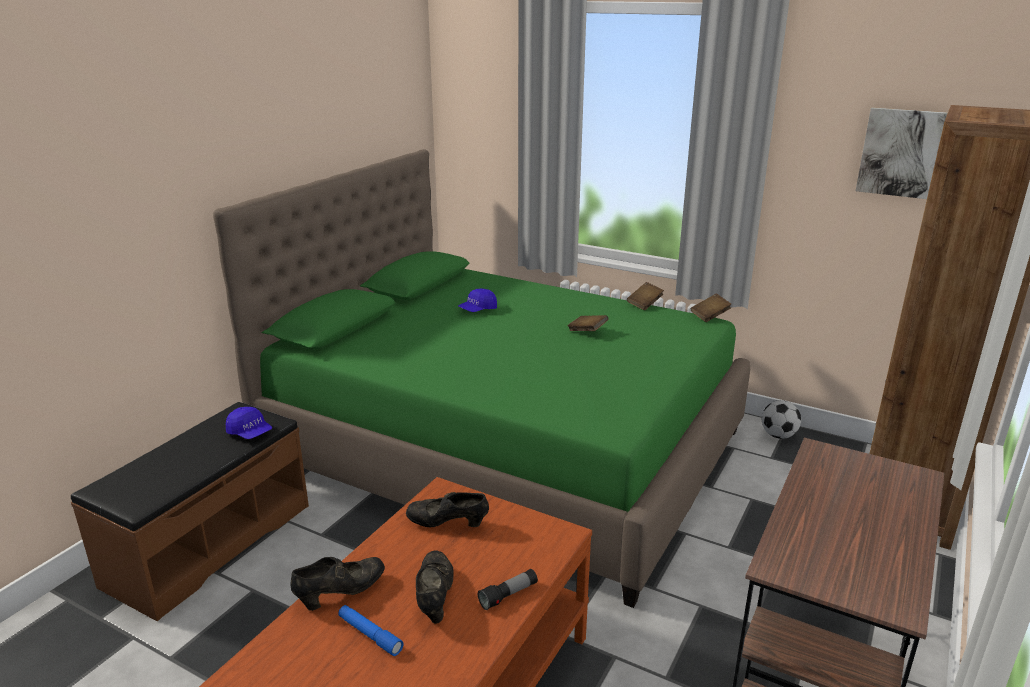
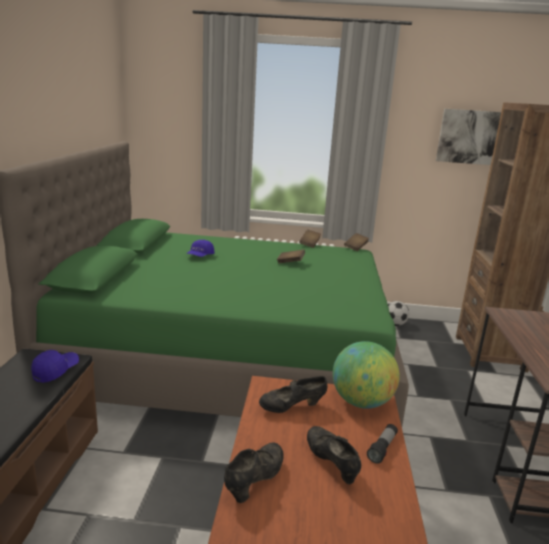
camera: 25 degrees left, 5 degrees down
(250, 433) = (56, 371): blue cap -> blue cap turned 75 degrees counterclockwise
(370, 635) = (308, 508): blue flashlight -> none
(536, 536) = (361, 402): none -> globe

